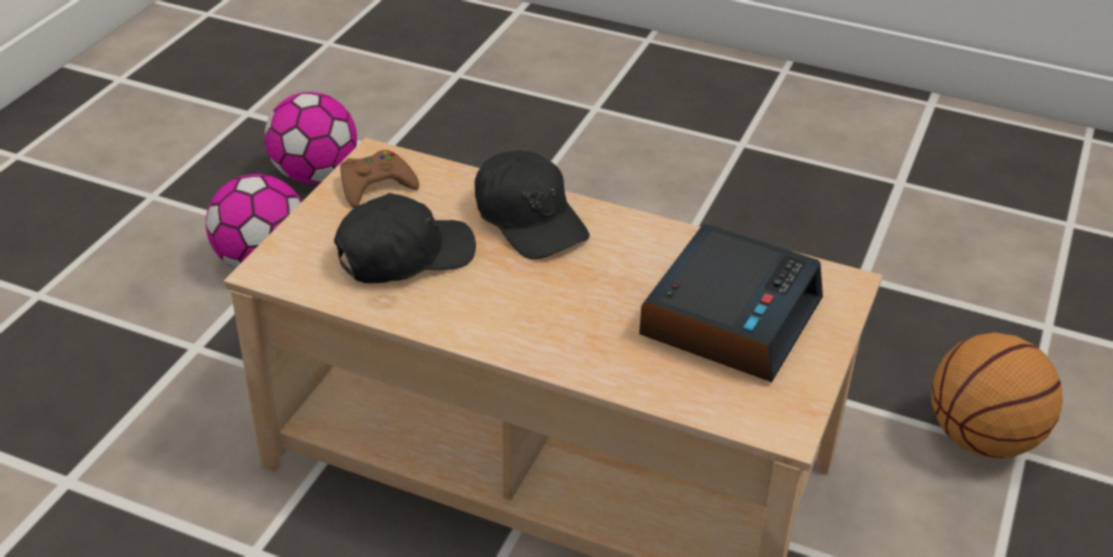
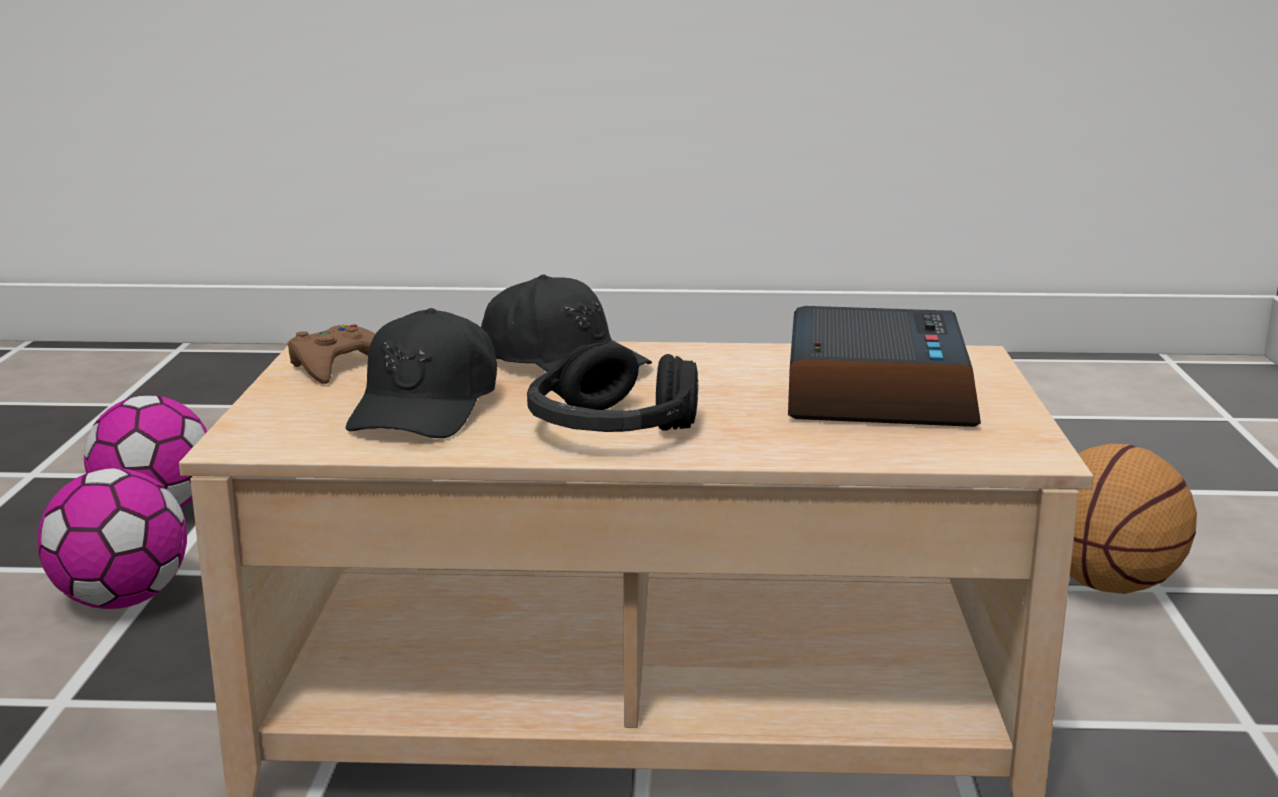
camera: 20 degrees left, 20 degrees down
(404, 256) = (426, 408): black cap -> black cap turned 150 degrees clockwise
(511, 315) = (611, 429): none -> black headphones

